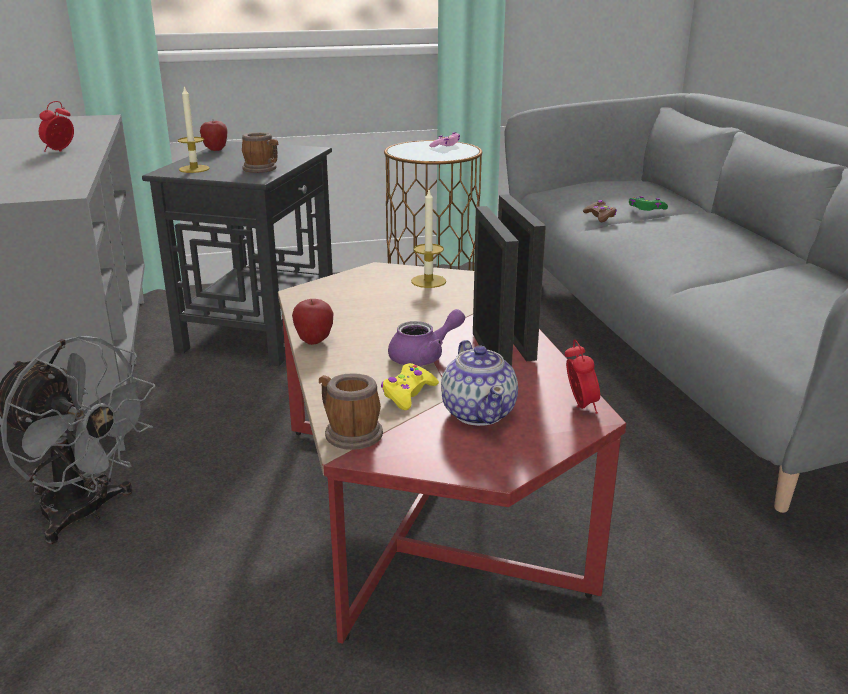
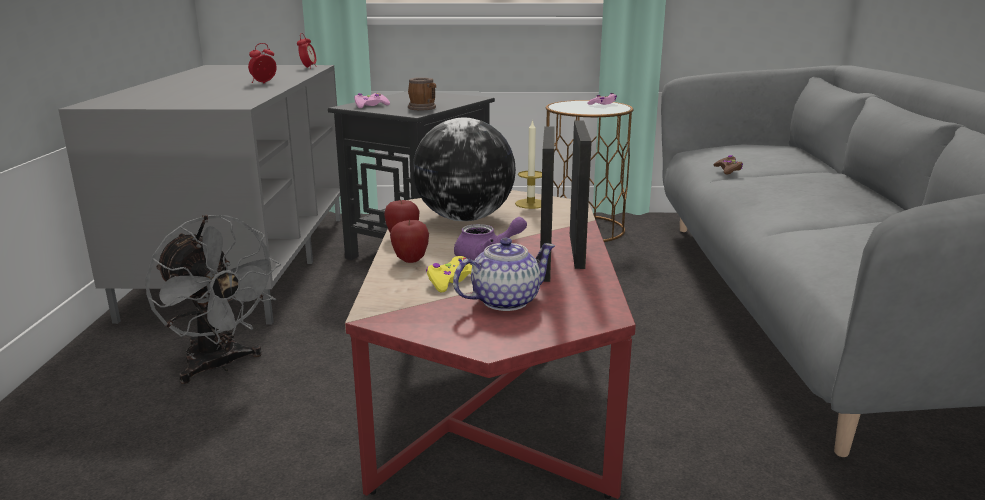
camera: 15 degrees right, 5 degrees down
(194, 169) = (370, 105): candle -> pink game controller
(215, 150) = (399, 95): apple -> apple (410, 260)
(348, 432) = (382, 302): mug -> none
(368, 309) = (464, 219): none -> globe
(479, 412) = (504, 301): teapot -> teapot turned 120 degrees counterclockwise
(579, 406) = (599, 307): alarm clock -> alarm clock (308, 68)
(646, 209) = (775, 166): green game controller -> none

